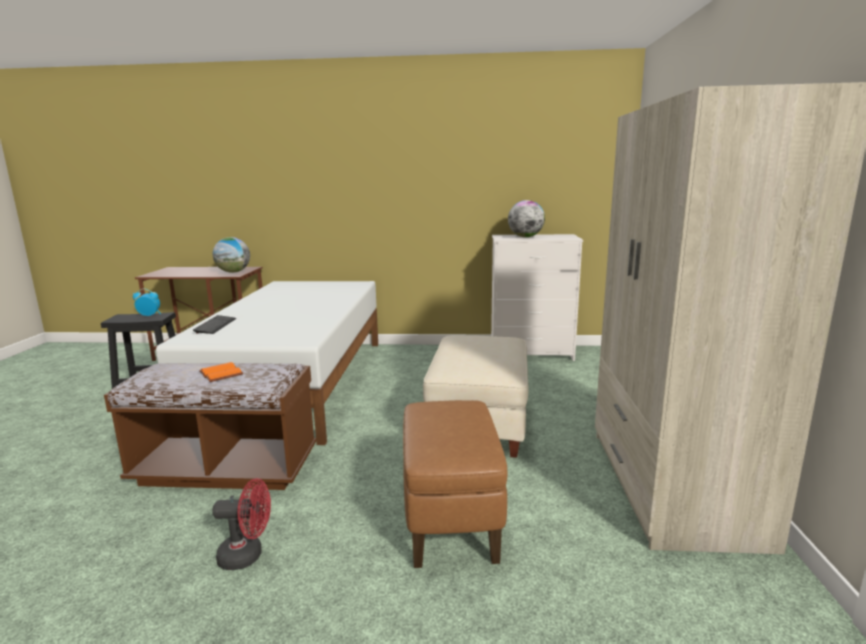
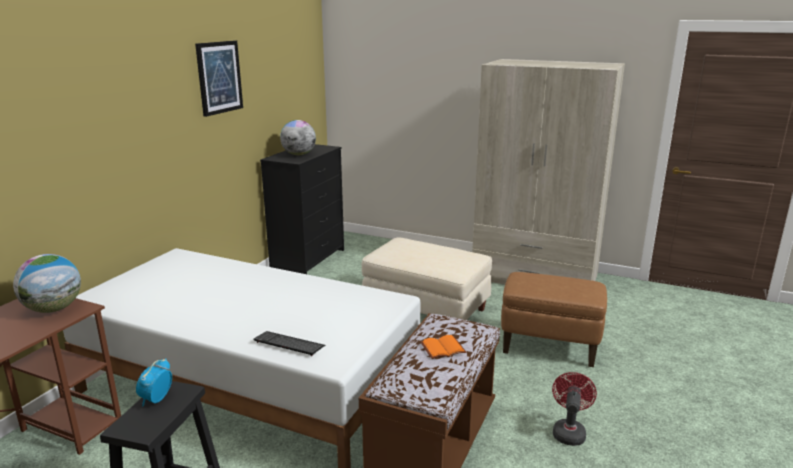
camera: 70 degrees left, 5 degrees up
(449, 150) = (219, 77): none -> picture
(532, 353) = (308, 259): white dresser -> black dresser

